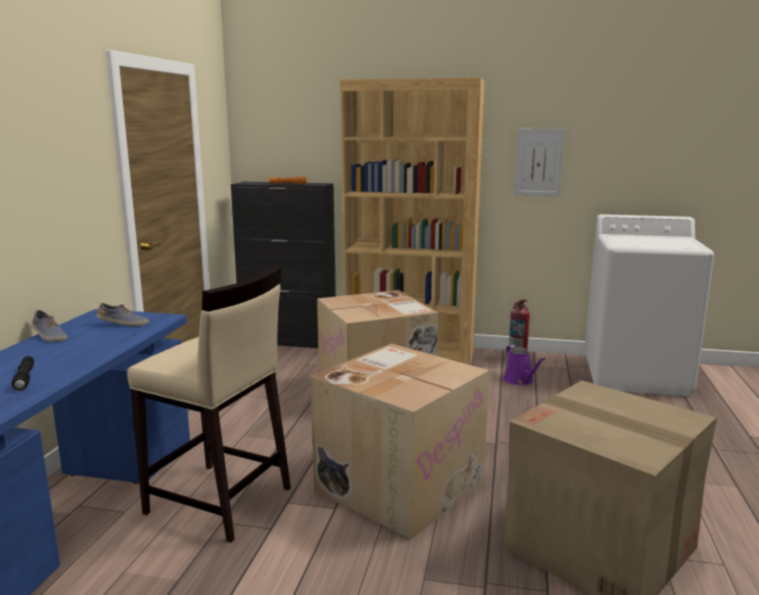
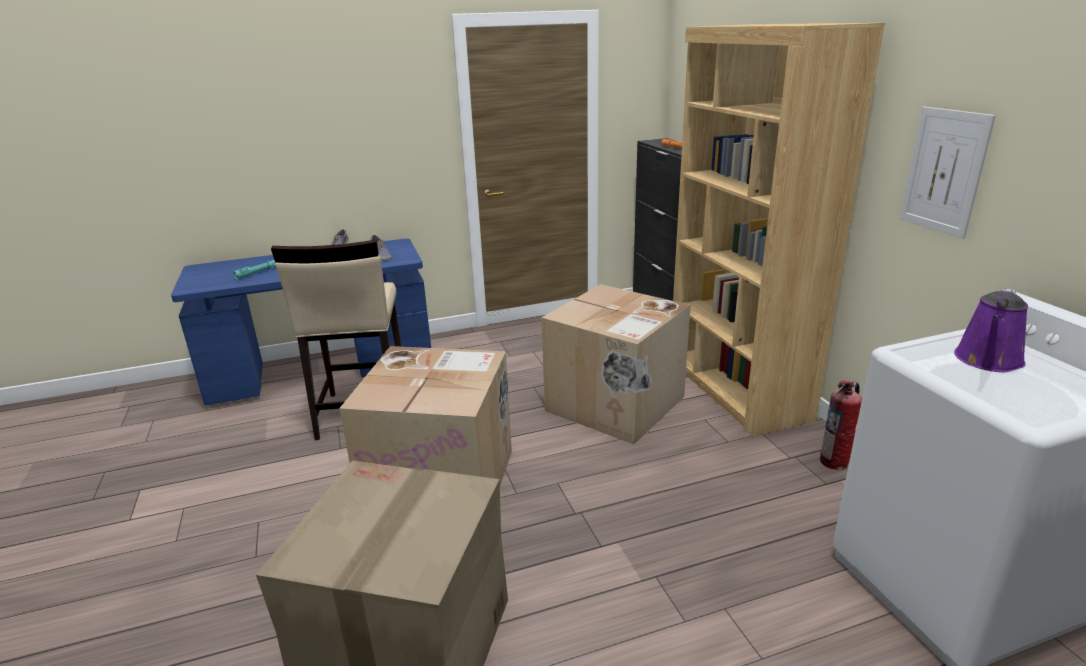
camera: 60 degrees right, 10 degrees up
(25, 378) = (258, 272): black flashlight -> turquoise flashlight
(520, 380) = (768, 483): purple watering can -> purple watering can (987, 361)

